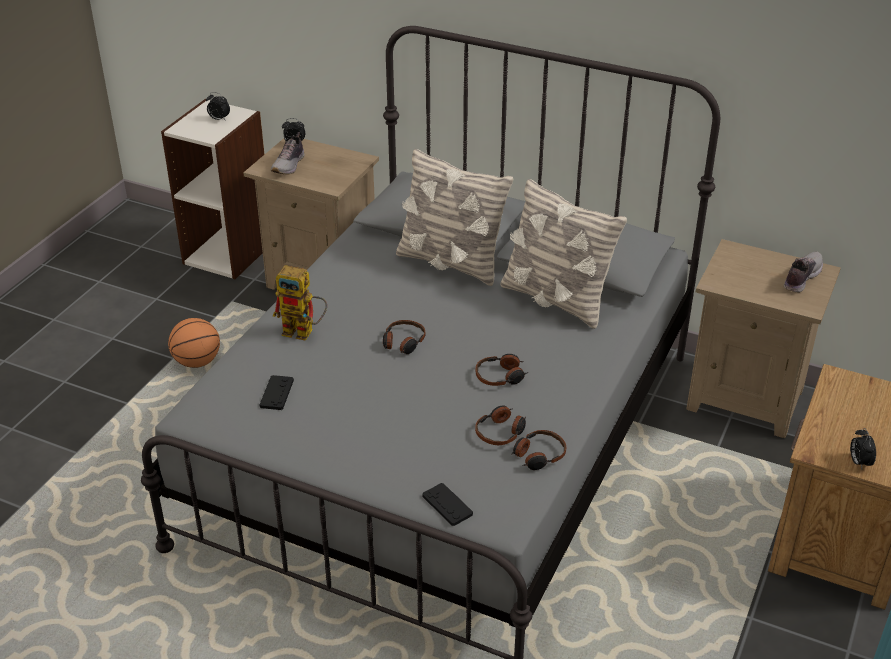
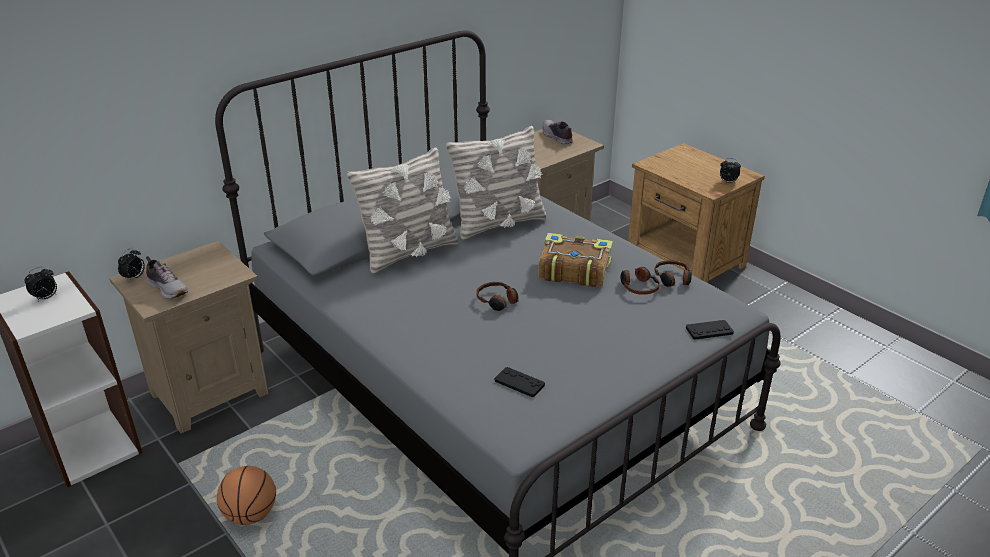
camera: 65 degrees left, 5 degrees down
(304, 332) = (440, 347): toy robot -> none
(501, 376) = (573, 270): headphones -> book

